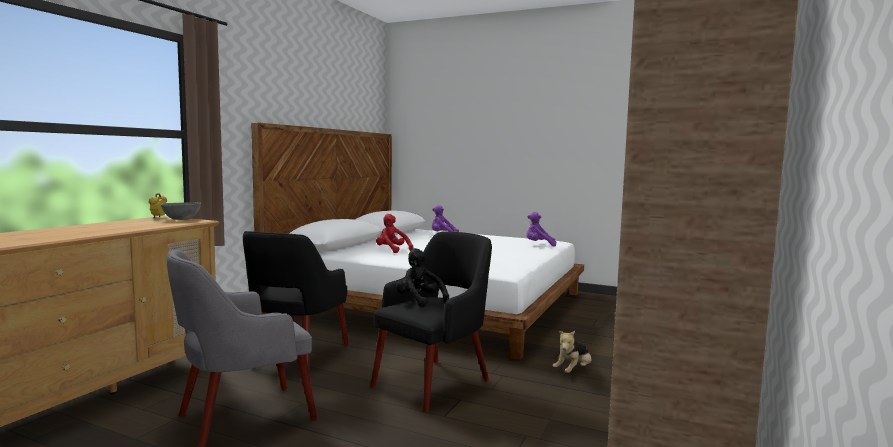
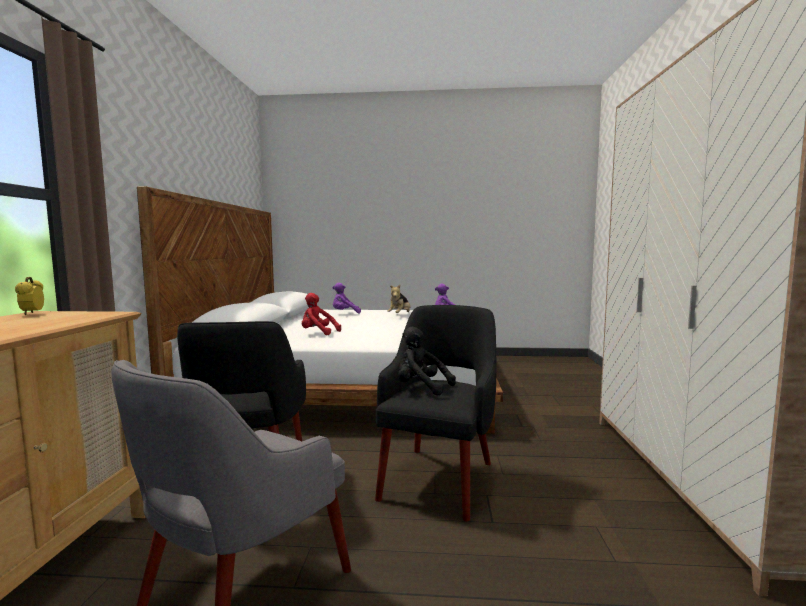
camera: 20 degrees left, 0 degrees up
(182, 219) = (78, 313): grey bowl -> none
(573, 371) = (552, 437): plush toy -> plush toy (399, 315)

